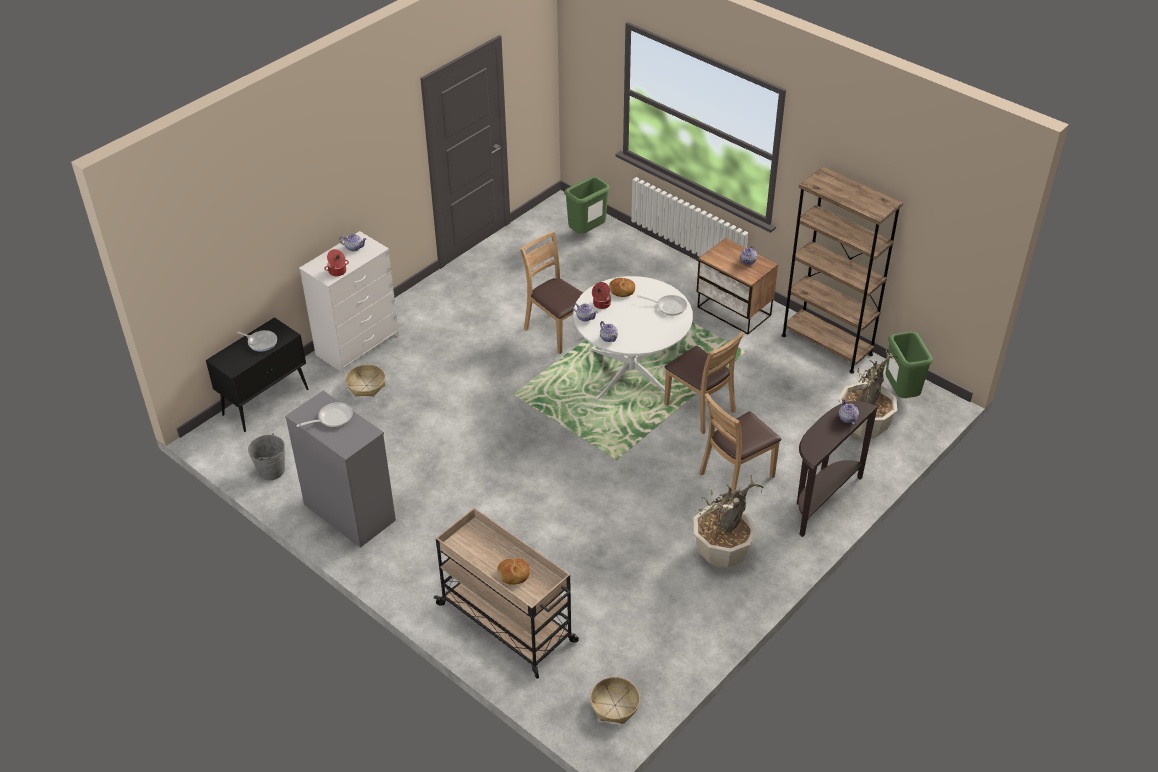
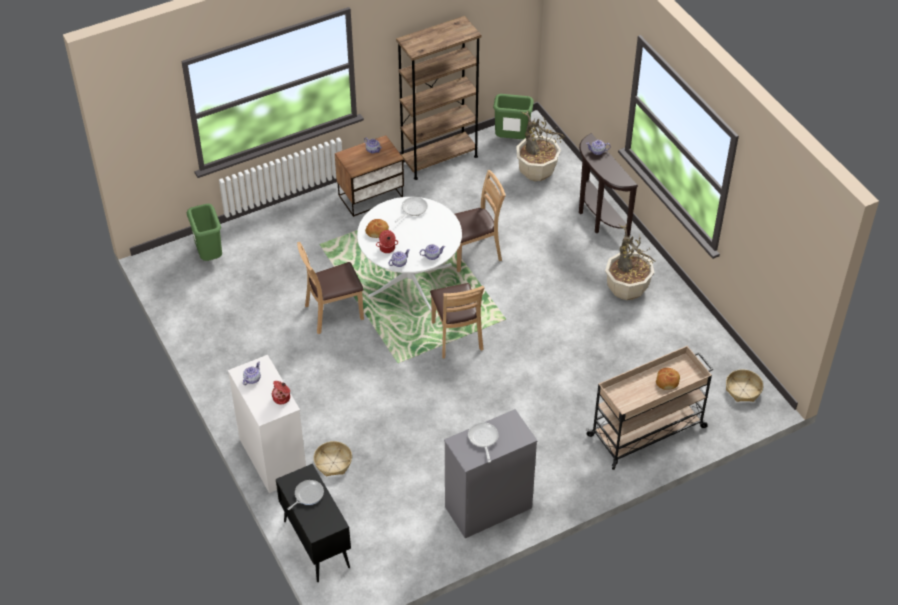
camera: 70 degrees left, 5 degrees up
(271, 470) = (411, 555): grey bucket -> none
(736, 476) = (554, 256): brown chair -> brown chair (456, 336)

